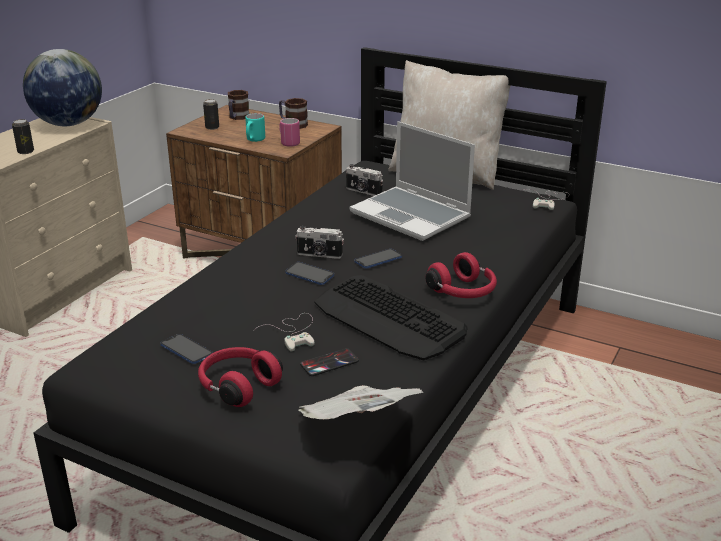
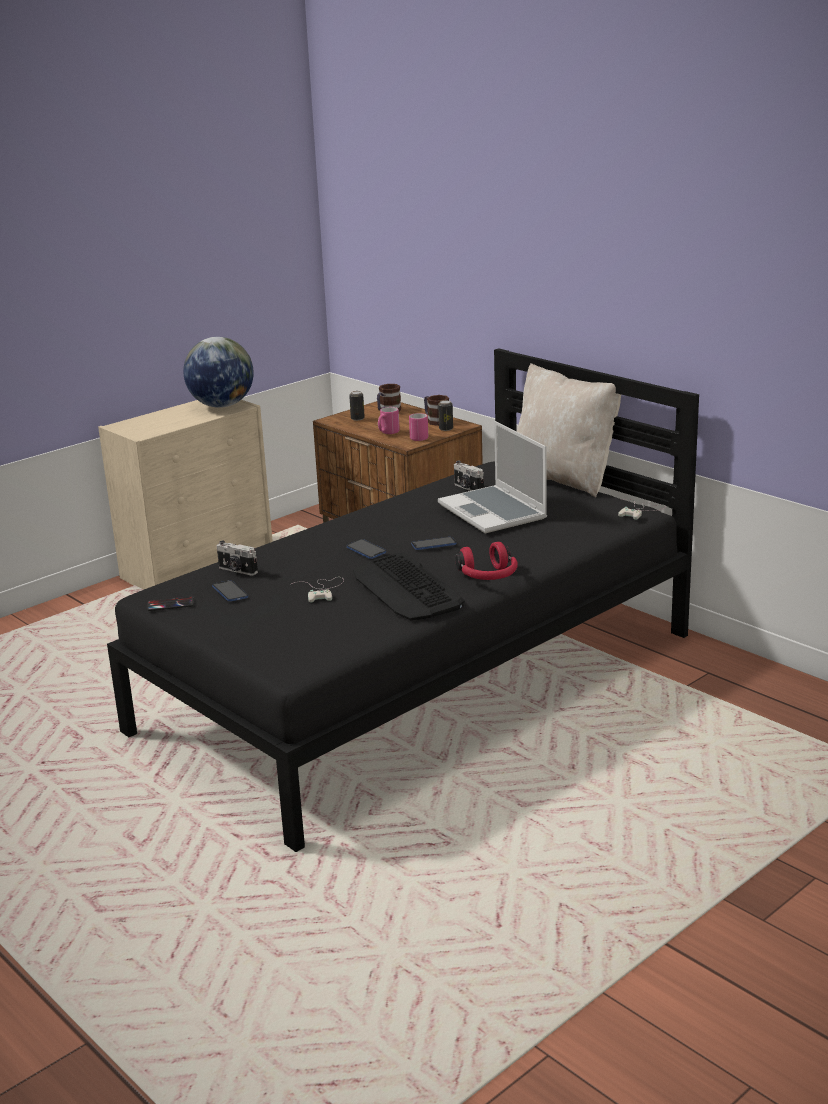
camera: 20 degrees right, 5 degrees down
(25, 151) = (173, 427): can -> can (446, 429)
(237, 386) = (252, 619): red headphones -> none
(254, 140) = (388, 433): turquoise mug -> pink mug
(319, 255) = (385, 536): camera -> camera (237, 570)
(329, 363) = (334, 613): phone -> phone (170, 604)
(359, 427) = (324, 656): newspaper -> none

